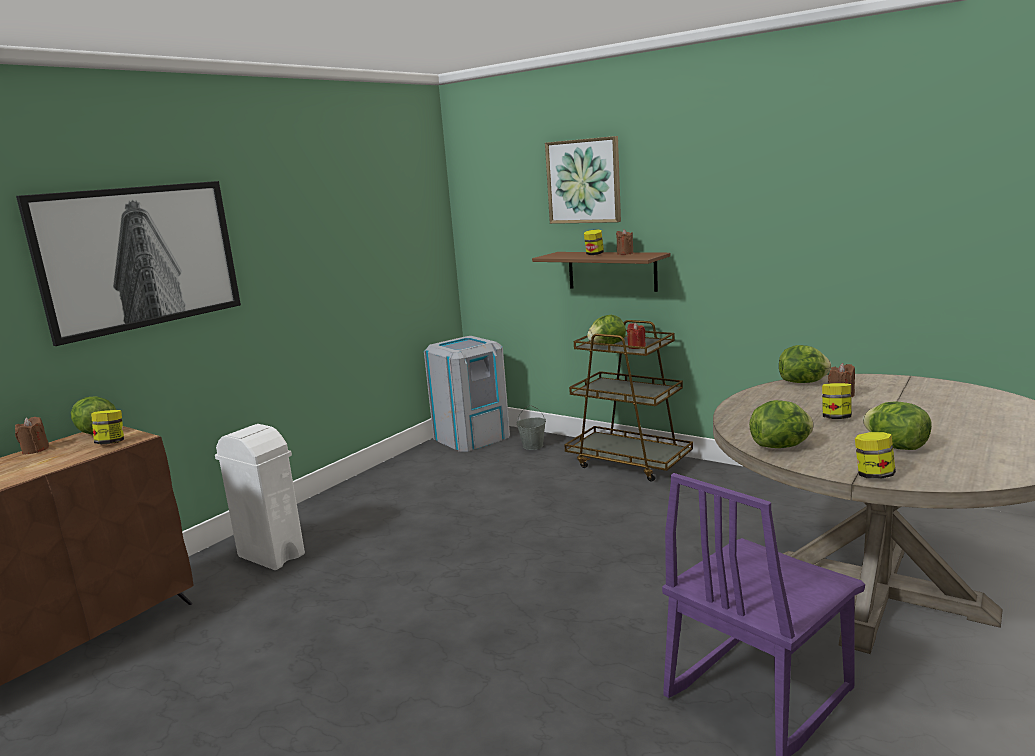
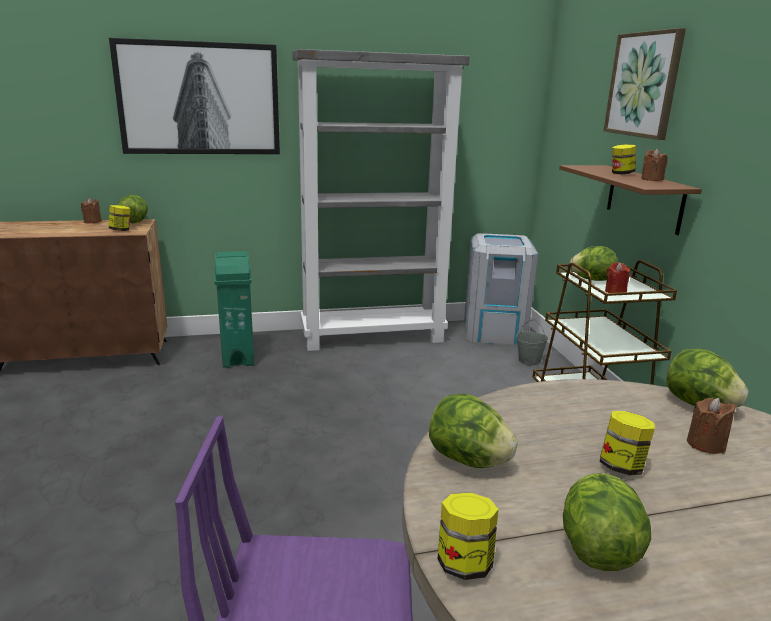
camera: 40 degrees right, 5 degrees up
(271, 555) = (238, 356): white trash can -> green trash can
(376, 482) = (373, 337): none -> grey bookcase

